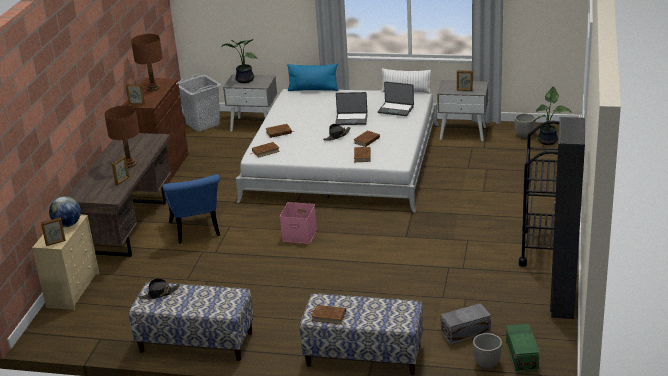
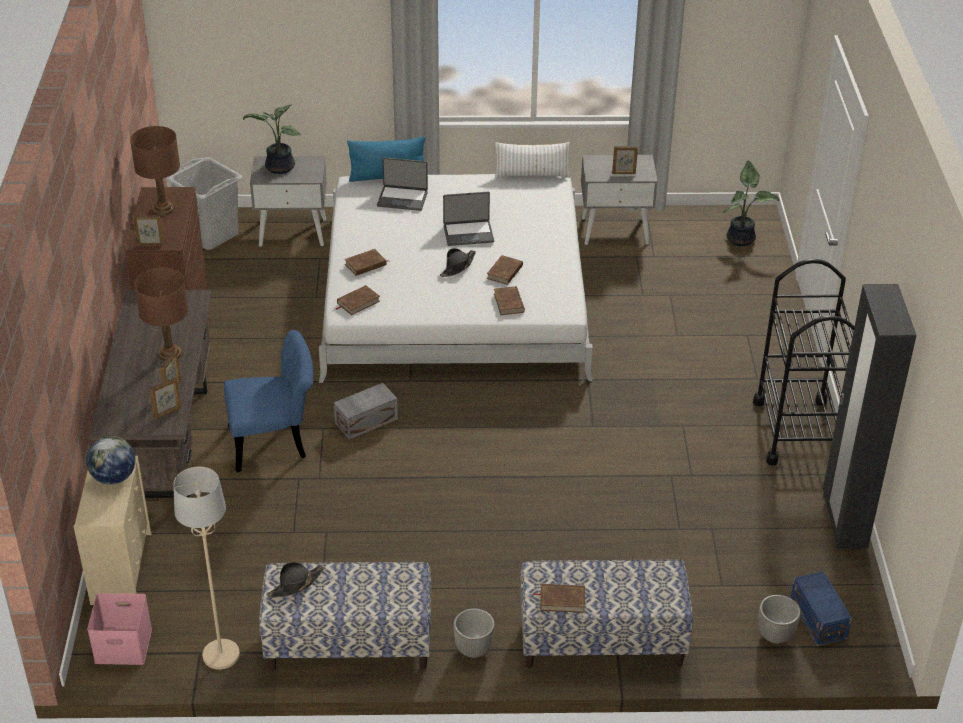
camera: 15 degrees left, 10 degrees up
(55, 243) = (109, 515): picture frame -> picture frame (167, 413)
(113, 341) = (220, 655): none -> beige floor lamp
(196, 231) = (275, 442): blue chair -> blue chair turned 75 degrees counterclockwise
(298, 235) = (434, 436): pink storage box -> pink storage box (122, 646)
(396, 109) = (529, 211): laptop -> laptop (402, 198)
(464, 332) = (728, 586): grey storage box -> grey storage box (365, 421)
(522, 356) = (818, 618): green storage box -> blue storage box
(524, 135) = (704, 230): planter -> planter (473, 650)

